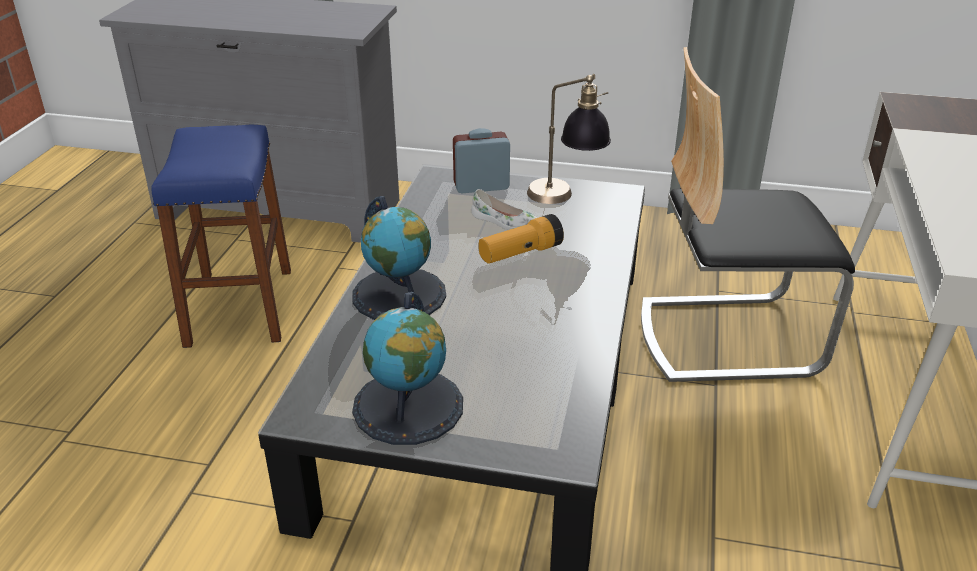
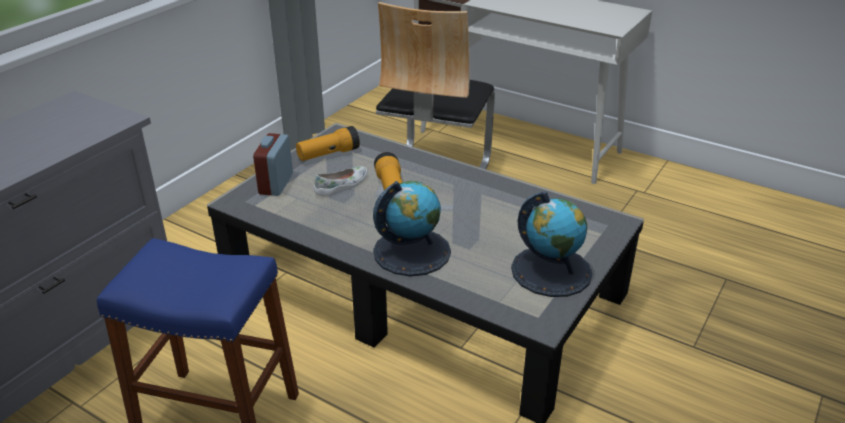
camera: 70 degrees left, 0 degrees up
(565, 199) = (328, 154): table lamp -> flashlight

